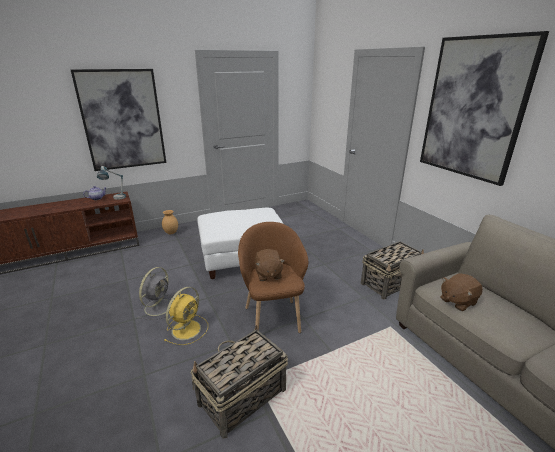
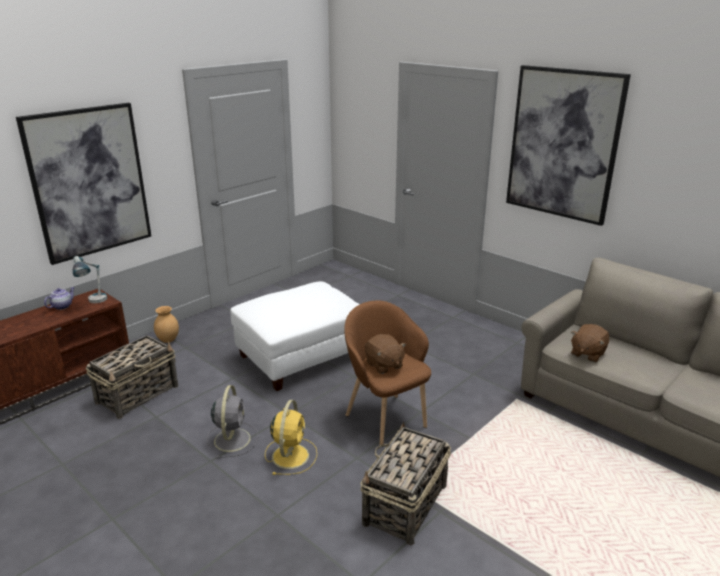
camera: 20 degrees left, 0 degrees up
(390, 283) = (493, 352): basket -> basket (138, 394)

